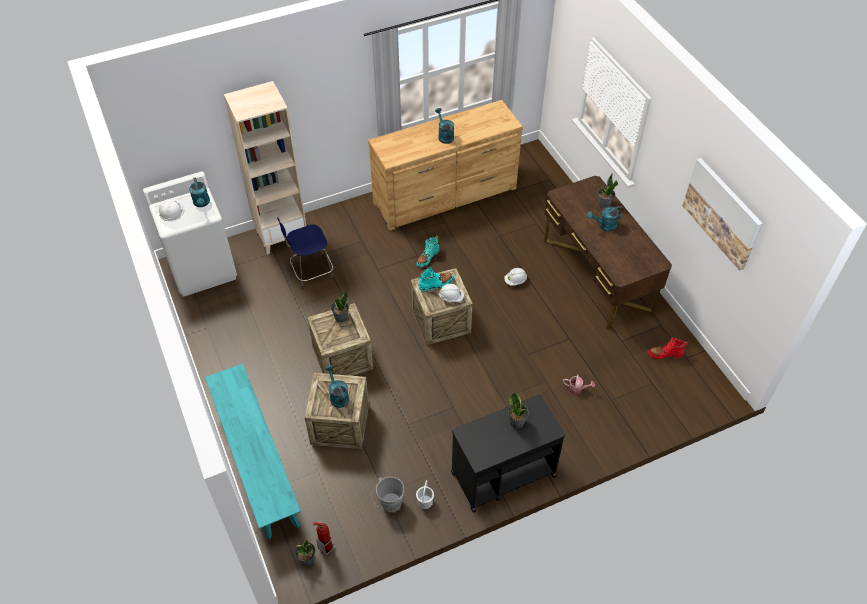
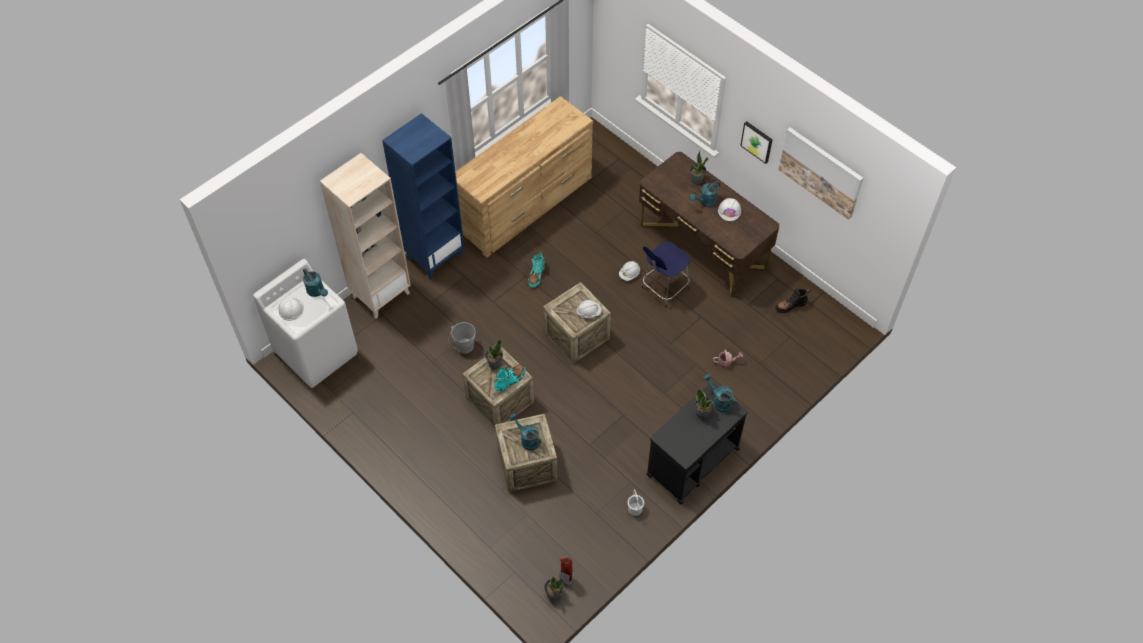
camera: 20 degrees left, 5 degrees up
(257, 463) = (467, 525): turquoise bench -> none
(311, 273) = (429, 325): blue stool -> blue stool (664, 289)
(344, 217) = (435, 256): none -> blue bookcase
(389, 504) = (604, 522): grey bucket -> grey bucket (464, 347)
(436, 284) = (568, 303): turquoise boot -> turquoise boot (510, 379)
(444, 136) = (522, 151): turquoise watering can -> turquoise watering can (719, 401)
(625, 240) = (729, 211): none -> white hard hat
(665, 354) = (791, 305): red boot -> black boot
(669, 173) = (757, 141): none -> picture

